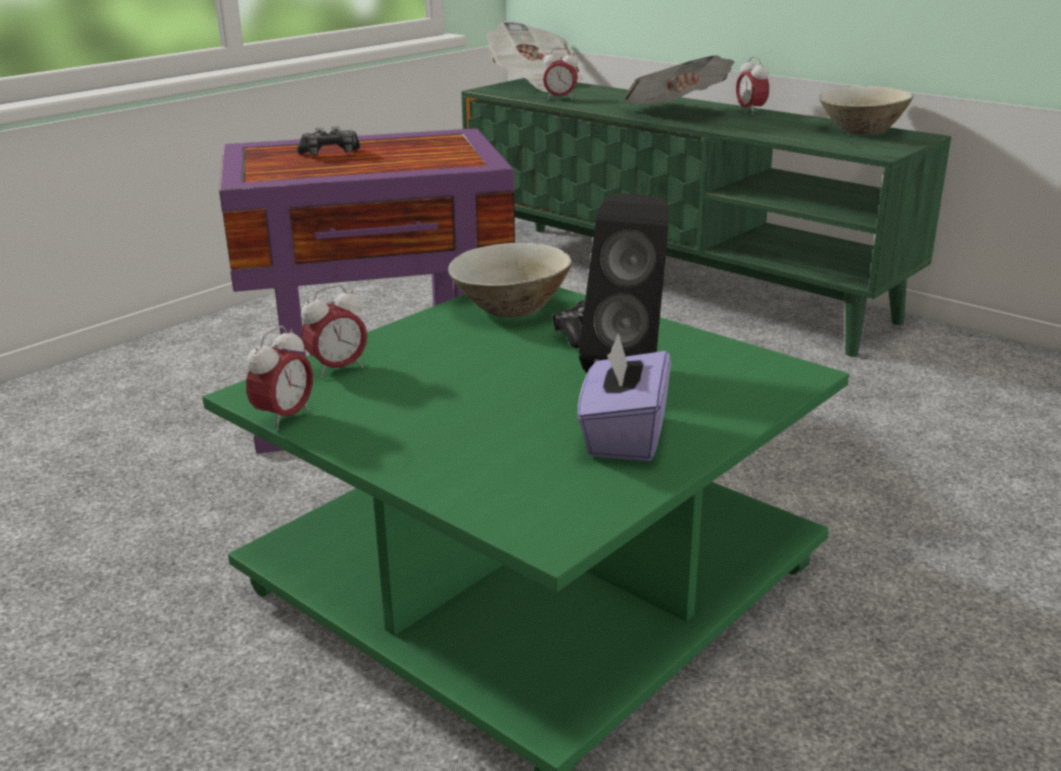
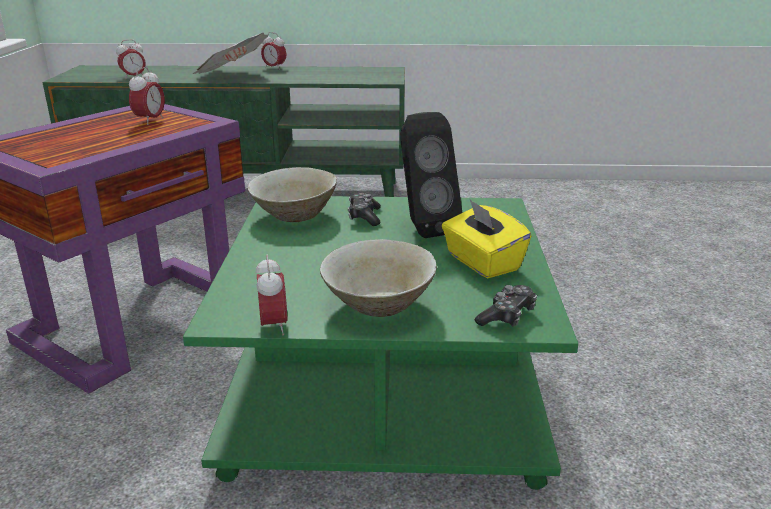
camera: 40 degrees left, 0 degrees up
(330, 154) = (76, 135): game controller -> game controller (507, 316)
(337, 369) = (251, 285): alarm clock -> alarm clock (150, 121)
(535, 84) = (93, 70): newspaper -> none
(623, 436) = (482, 262): purple tissue box -> yellow tissue box
(861, 131) = (357, 70): beige bowl -> beige bowl (378, 305)

